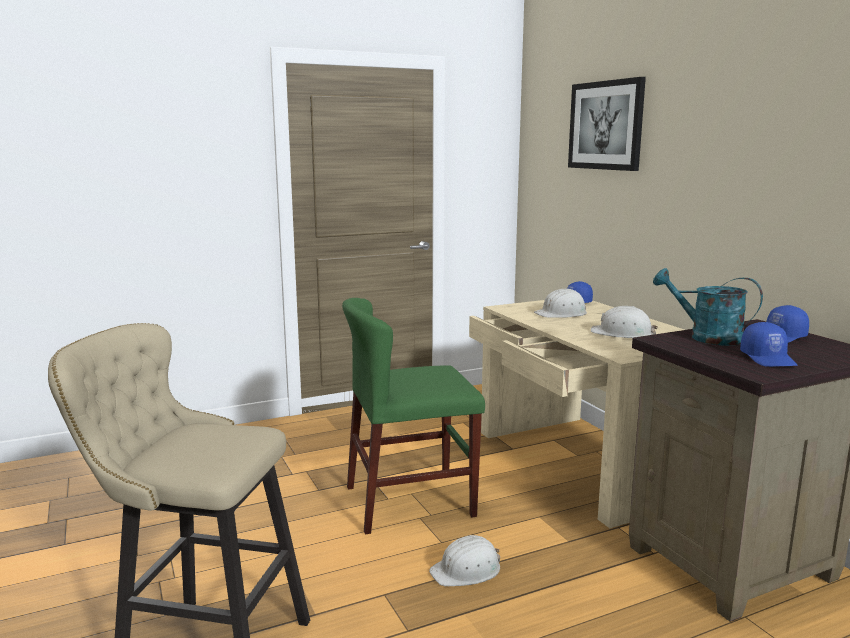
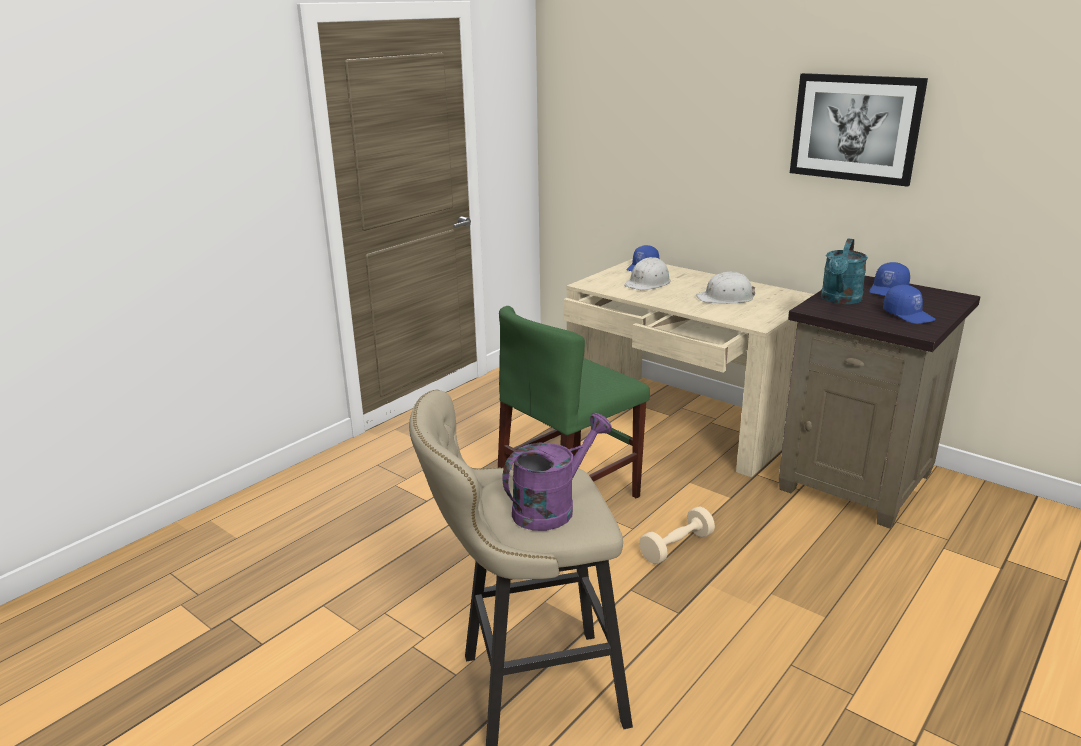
camera: 25 degrees left, 10 degrees up
(201, 449) = (552, 507): none -> purple watering can
(467, 570) = (676, 547): white hard hat -> beige dumbbell
(606, 125) = (663, 83): picture -> picture (855, 128)
(706, 337) = (840, 300): turquoise watering can -> turquoise watering can turned 75 degrees counterclockwise

